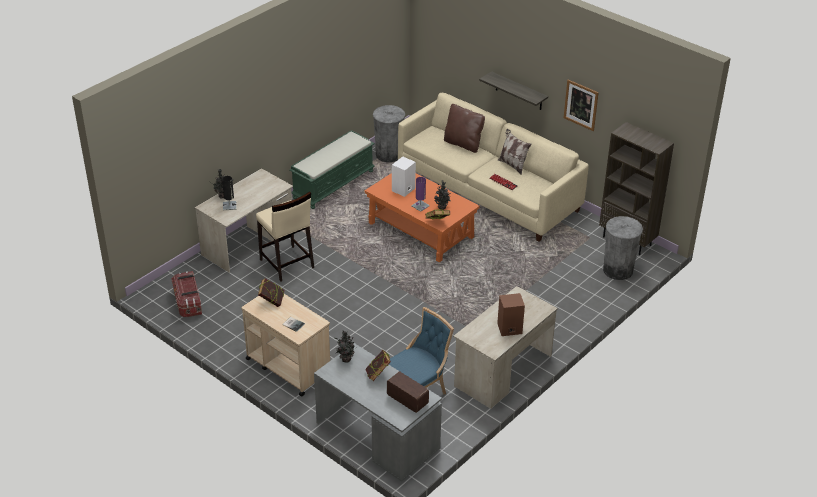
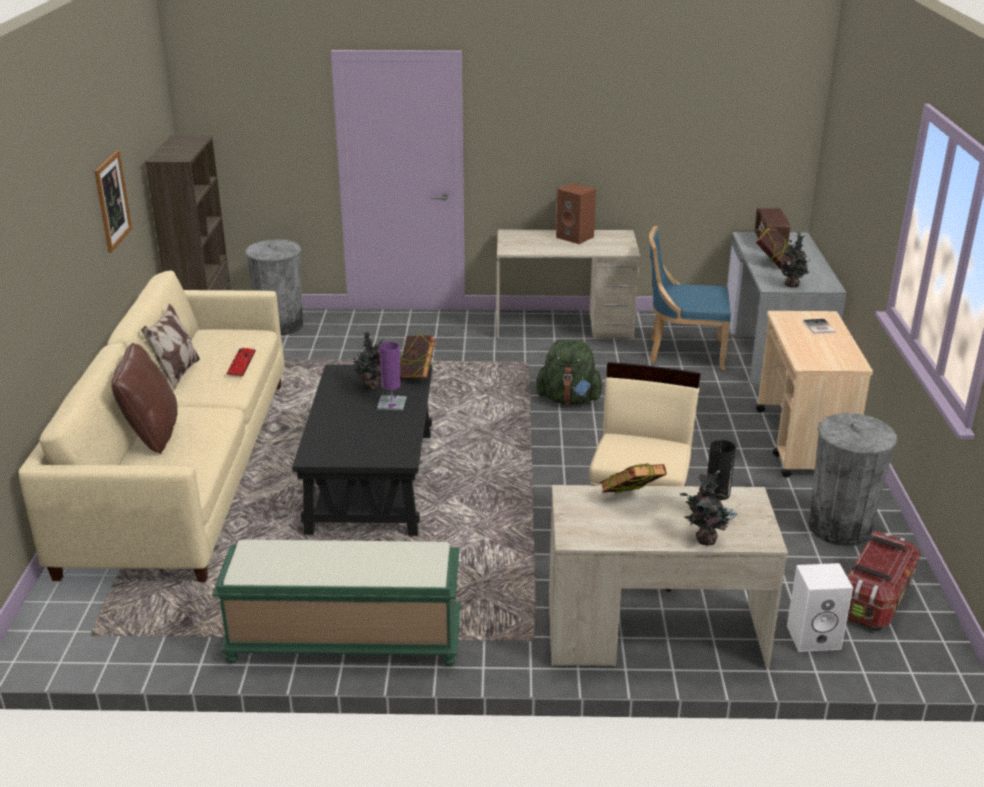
camera: 130 degrees left, 10 degrees down
(272, 302) = (819, 356): book -> book (631, 501)
(389, 155) = (156, 627): grey trash can -> grey trash can (840, 528)
(403, 190) = (367, 434): white speaker -> white speaker (814, 636)
(418, 320) = (569, 399): none -> green backpack
(421, 230) = (371, 480): orange coffee table -> black coffee table
(519, 91) = (68, 285): shelf -> none

